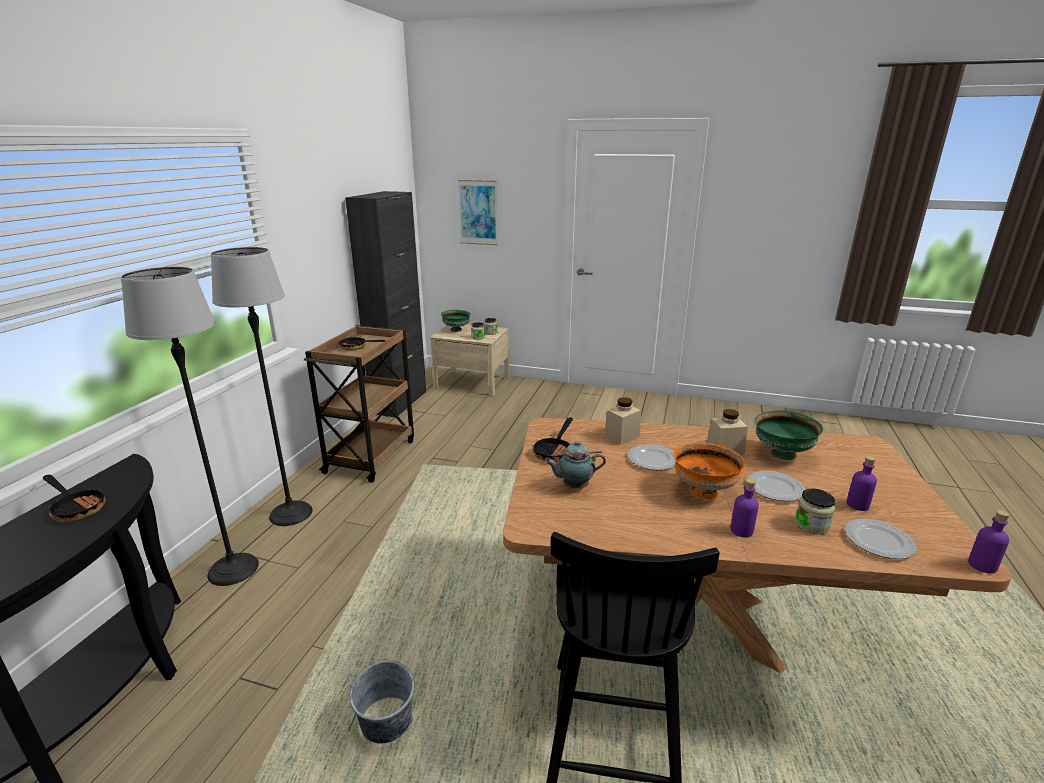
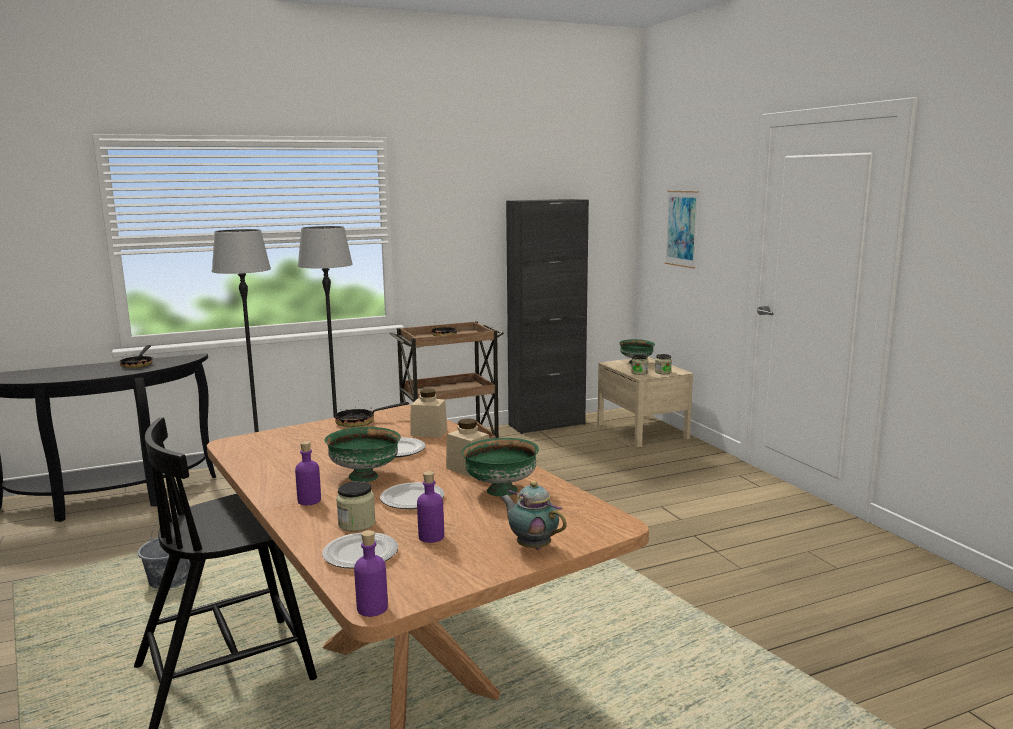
camera: 50 degrees right, 10 degrees down
(573, 486) = (310, 439): teapot -> teapot (532, 546)
(703, 491) = (364, 476): orange bowl -> green bowl

